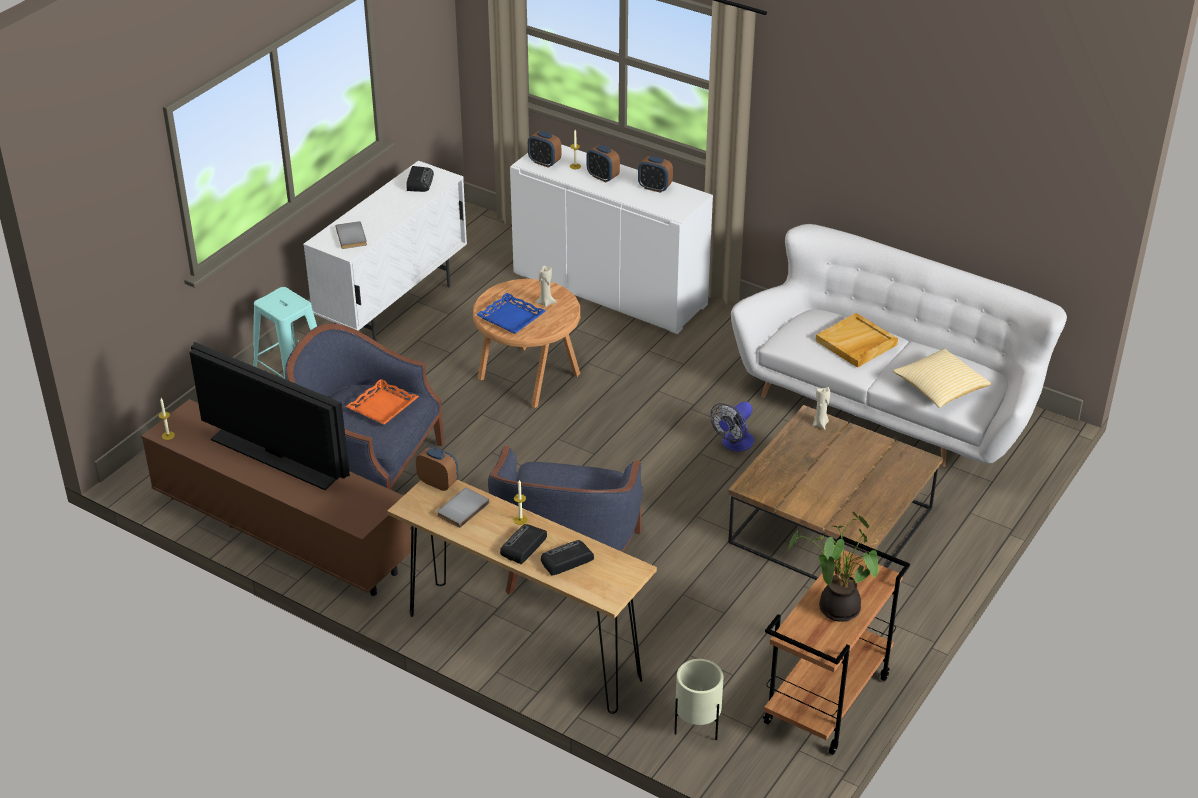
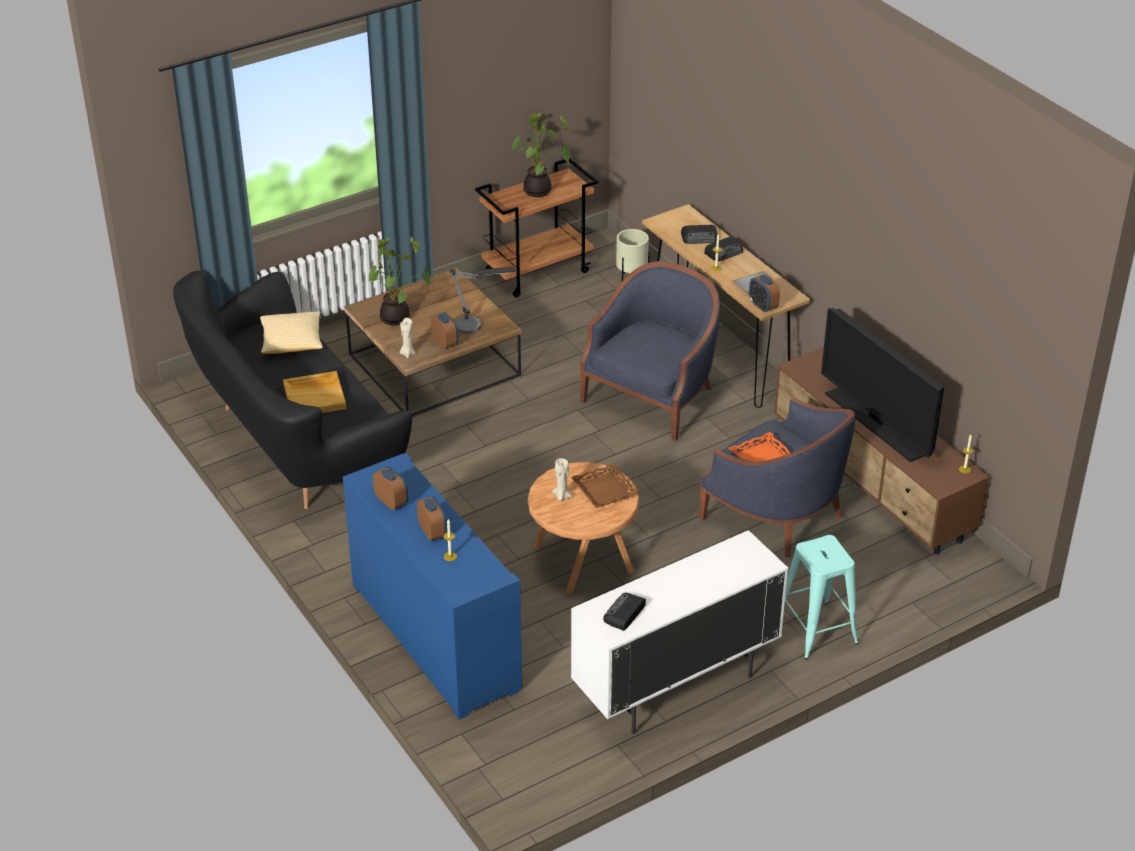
camera: 155 degrees left, 0 degrees up
(352, 236) = (732, 560): grey book -> none
(511, 318) = (604, 490): blue tray -> brown tray
(544, 162) = (479, 572): alarm clock -> alarm clock (445, 343)
(609, 289) = (435, 636): white cabinet -> blue cabinet
(734, 444) = (451, 444): fan -> none
(780, 478) = (476, 326): none -> table lamp
(871, 461) = (397, 318): none -> potted plant
(890, 407) = (293, 435): white sofa -> black sofa

